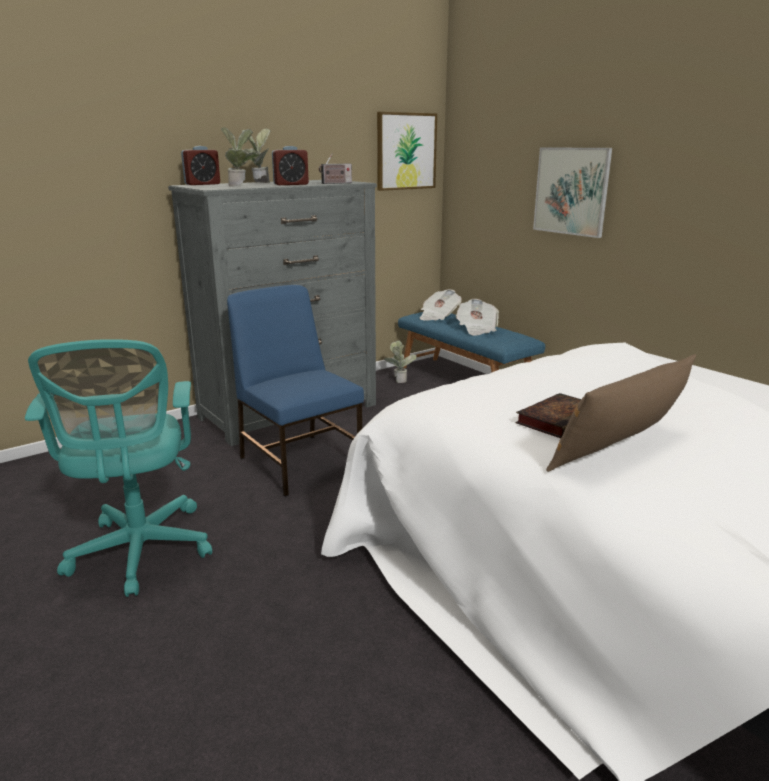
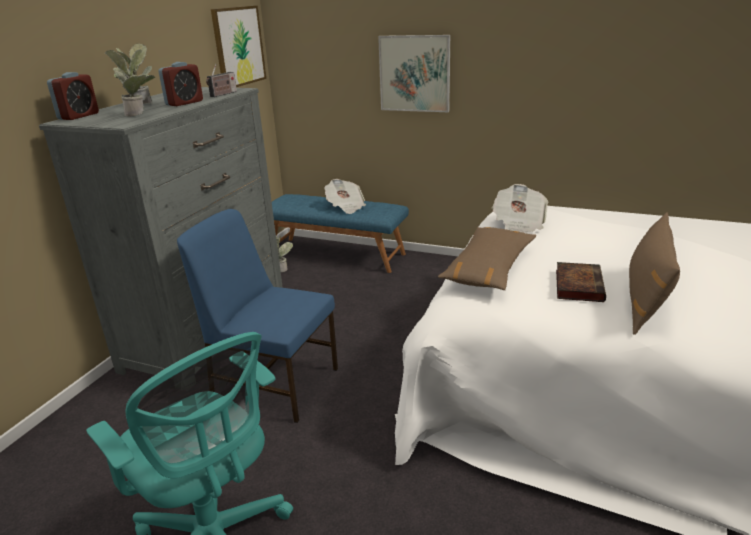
camera: 30 degrees left, 5 degrees up
(438, 317) = (298, 201): newspaper -> newspaper (518, 224)
(488, 385) = (488, 269): none -> brown pillow

